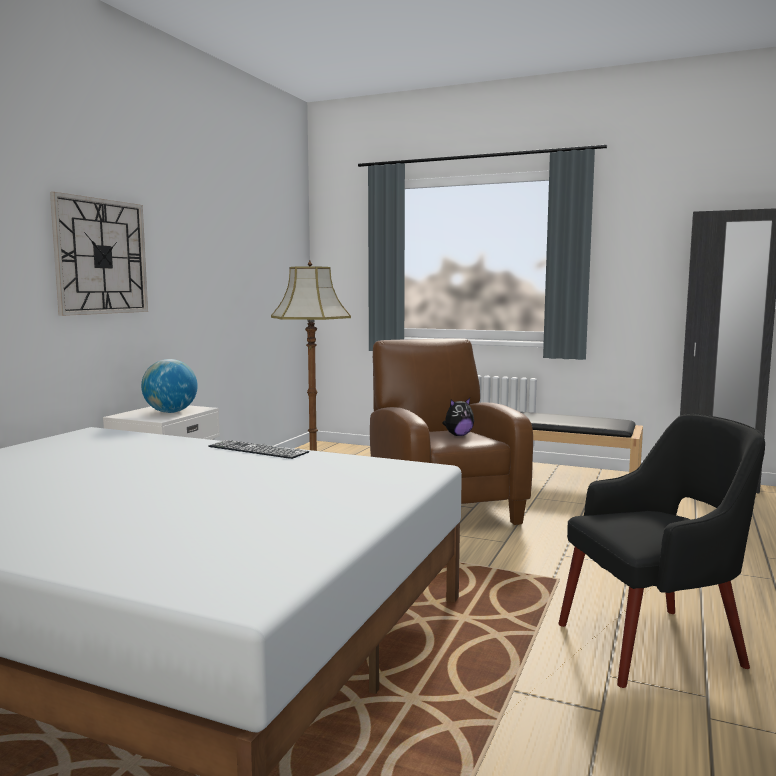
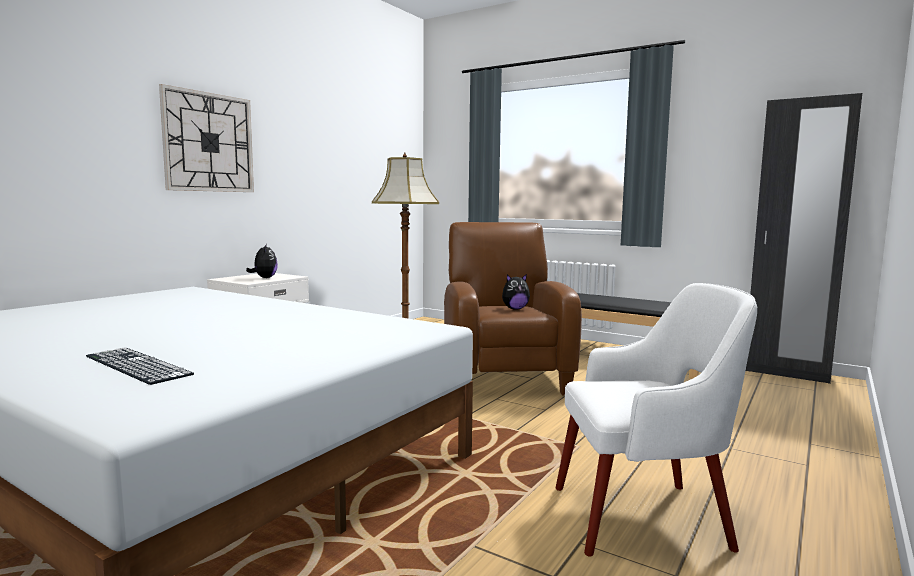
camera: 10 degrees right, 0 degrees up
(170, 412) = (264, 278): globe -> plush toy
(257, 449) = (304, 307): keyboard -> keyboard (137, 365)
(652, 644) = (643, 516): black armchair -> white armchair

